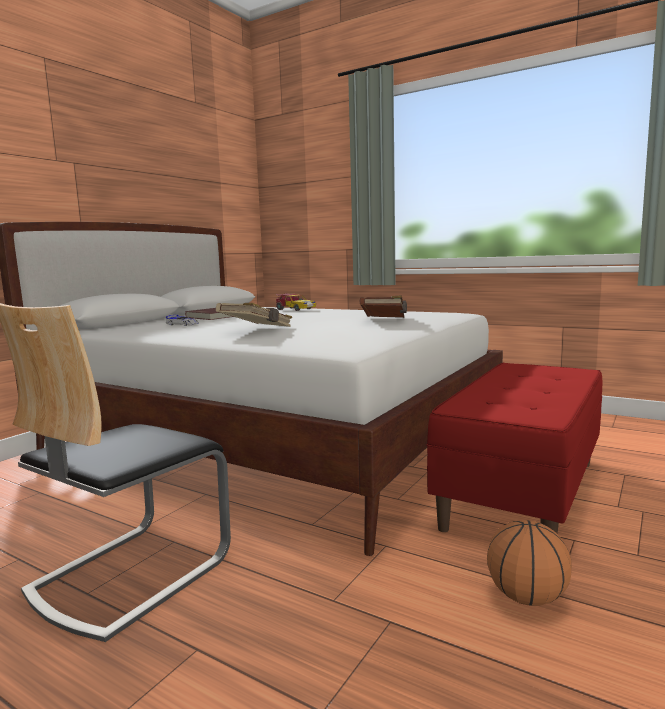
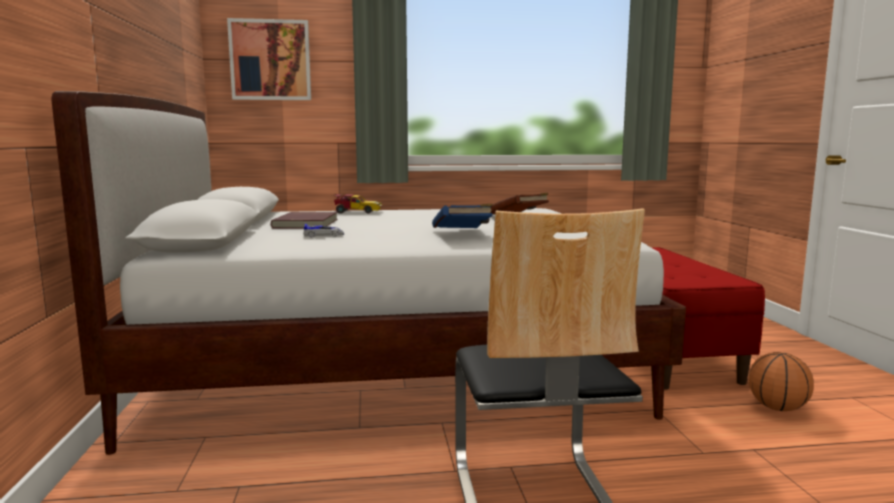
camera: 40 degrees left, 0 degrees up
(257, 329) = (462, 233): beige book -> blue book
(298, 183) = (270, 60): none -> picture

